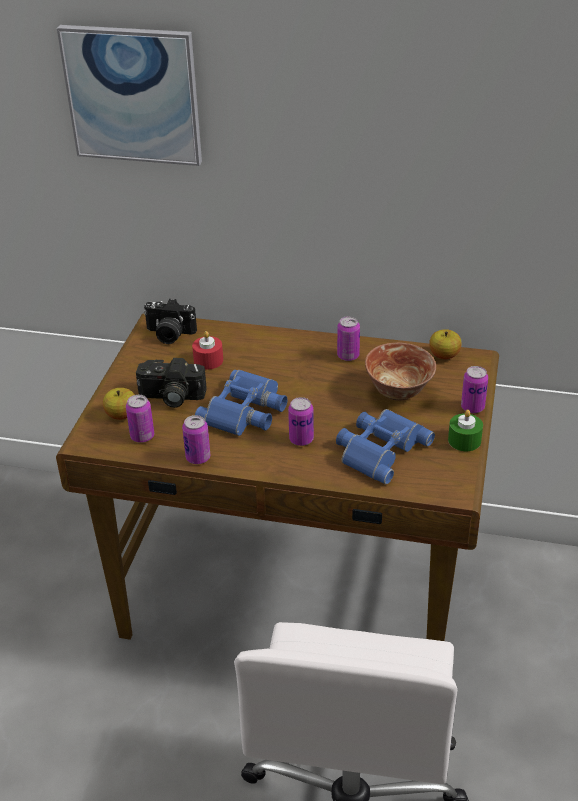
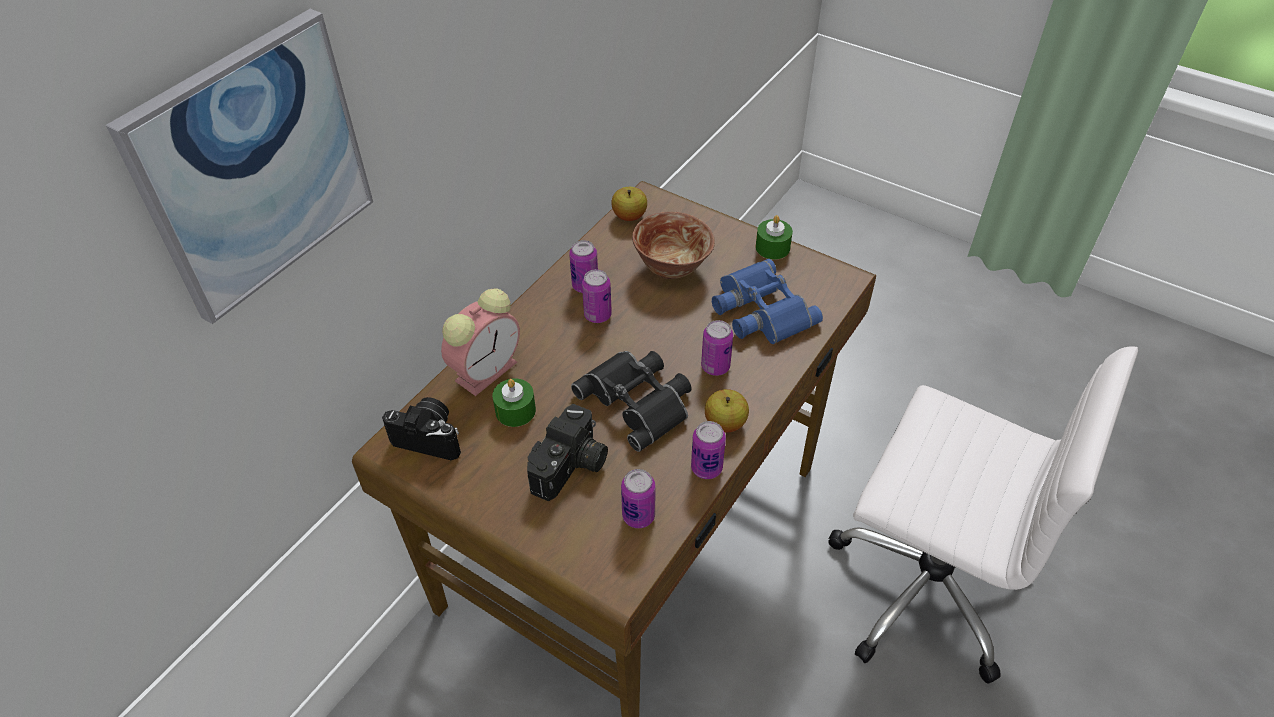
camera: 70 degrees left, 10 degrees up
(121, 415) = (582, 529): apple -> apple (725, 423)
(169, 335) = (430, 437): camera -> camera turned 105 degrees counterclockwise
(208, 360) = (515, 411): red candle -> green candle
(239, 338) = (487, 369): none -> alarm clock
(246, 411) = (639, 400): blue binoculars -> black binoculars
(472, 407) = (724, 225): can -> can (597, 315)

